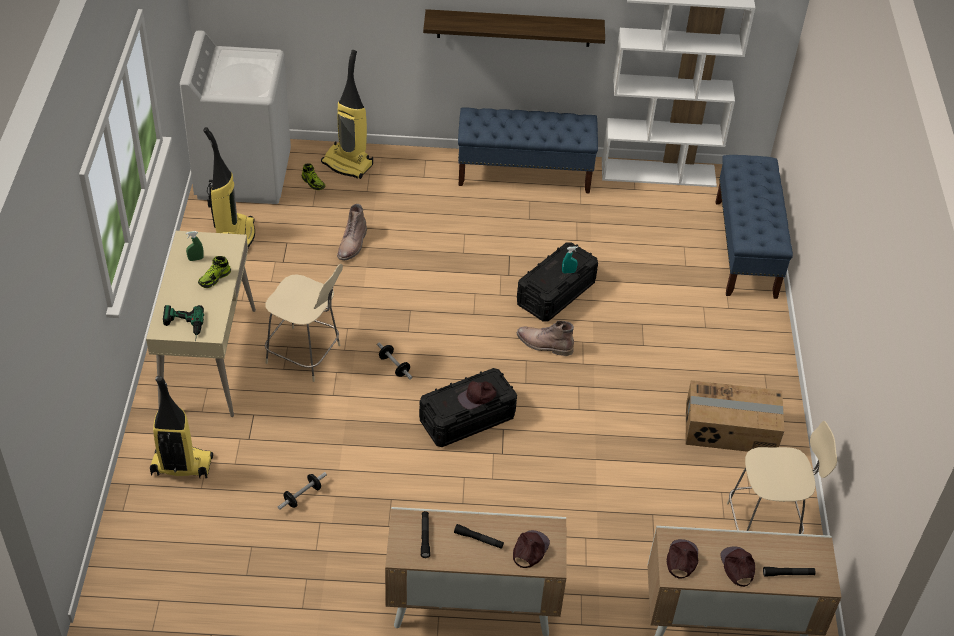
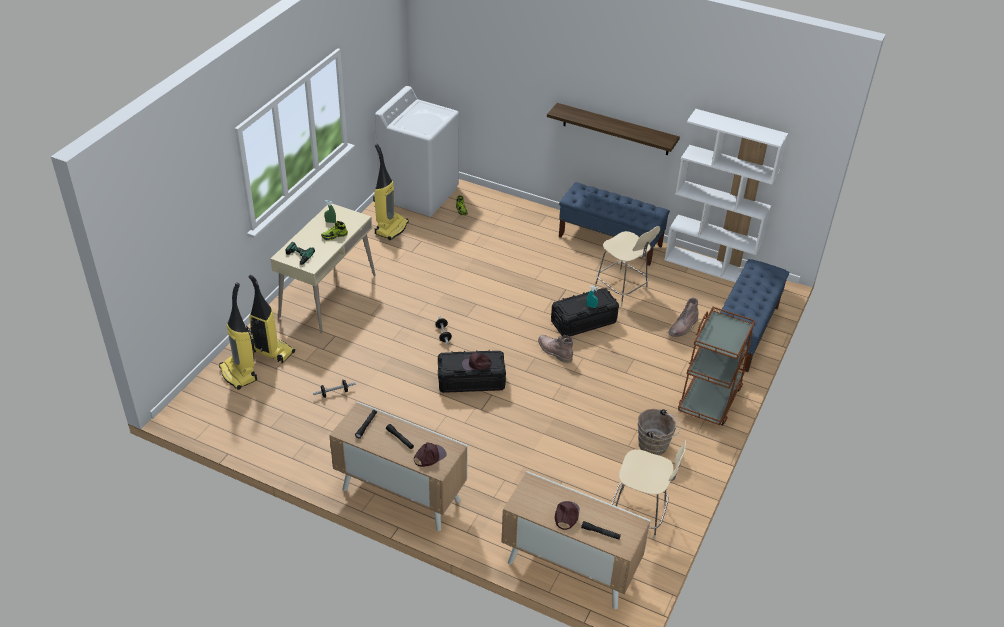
camera: 25 degrees right, 5 degrees down
(305, 355) = (390, 311): beige stool -> beige stool (622, 290)
(348, 164) = (492, 204): vacuum cleaner -> vacuum cleaner (239, 374)
(353, 244) = (463, 253): brown boot -> brown boot (683, 327)
(681, 559) = (529, 497): brown cap -> none
(730, 429) = (655, 446): cardboard box -> brown bucket
(755, 346) = (710, 398): none -> brown cart

